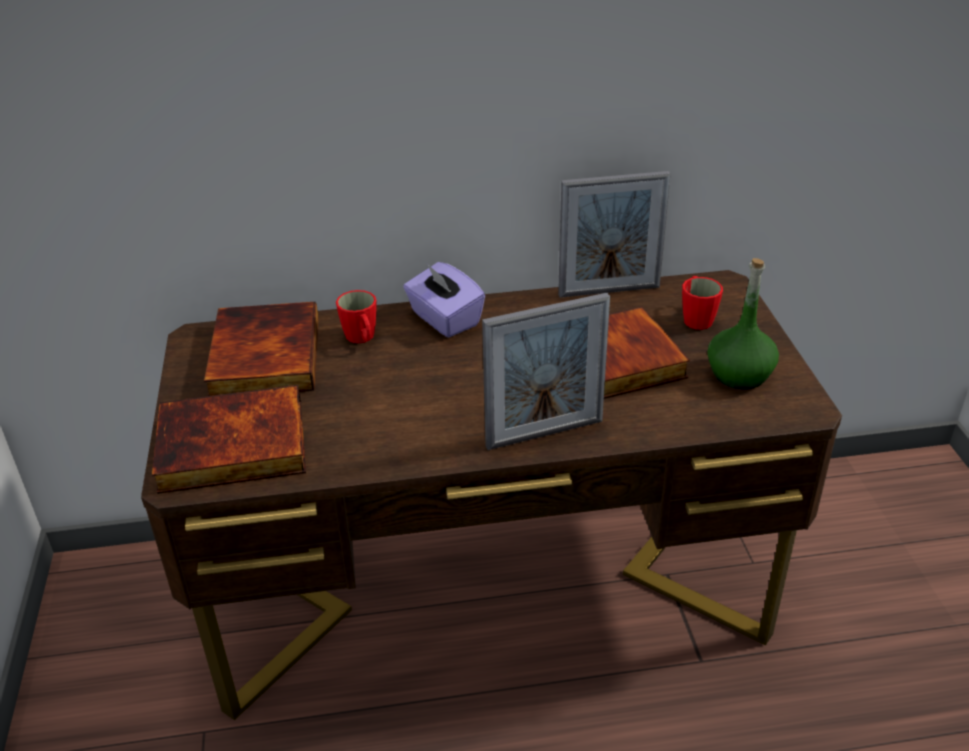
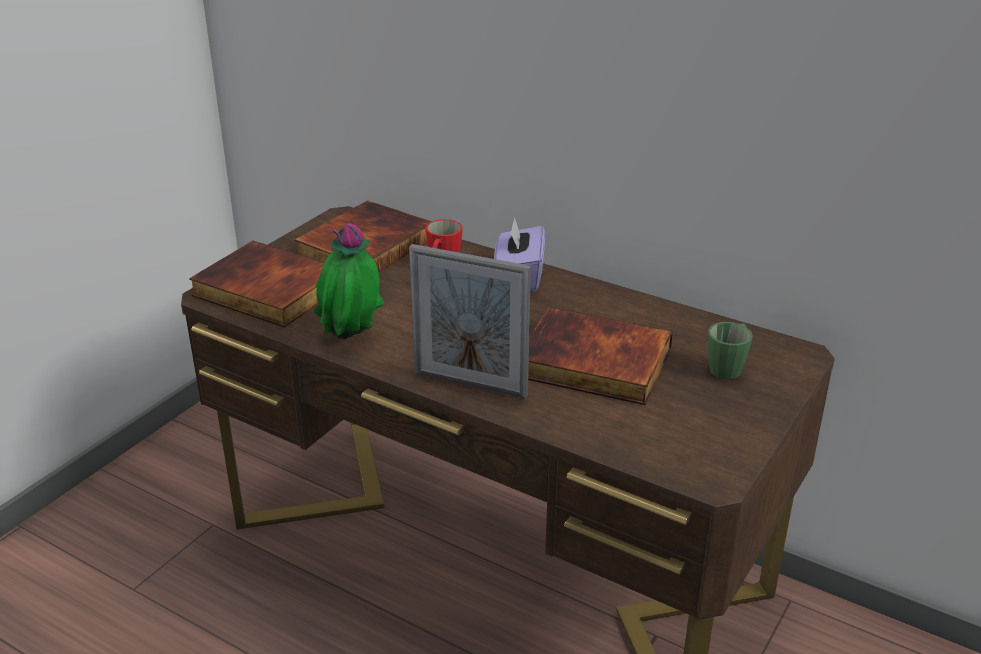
camera: 40 degrees right, 5 degrees down
(386, 449) = (351, 339): none -> potted plant
(609, 291) = (682, 314): picture frame -> none
(696, 317) = (728, 366): red mug -> green mug
(739, 374) = (696, 425): green bottle -> none

